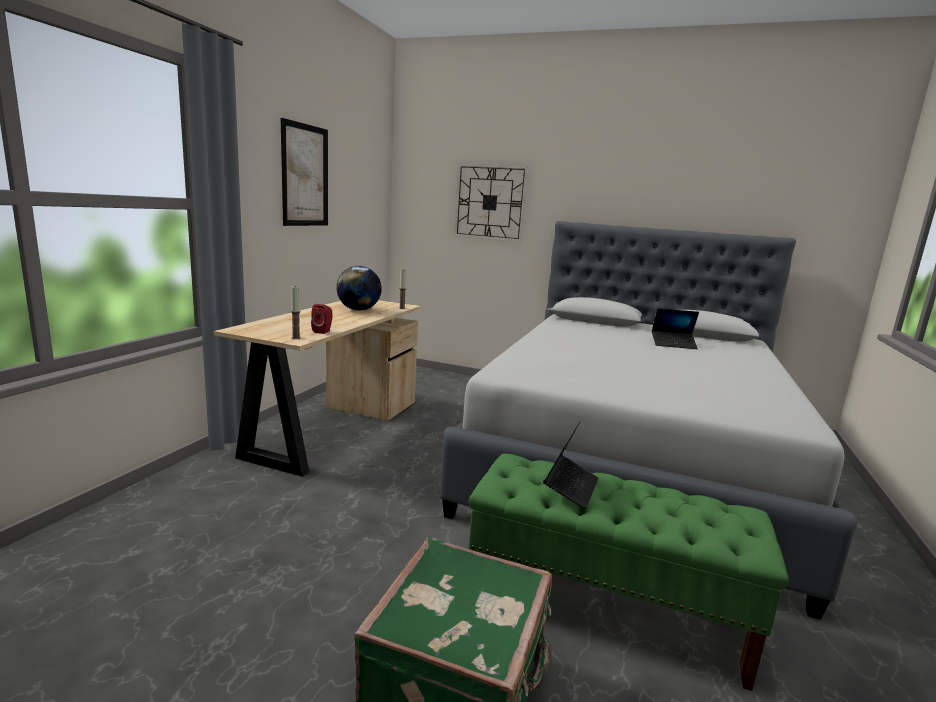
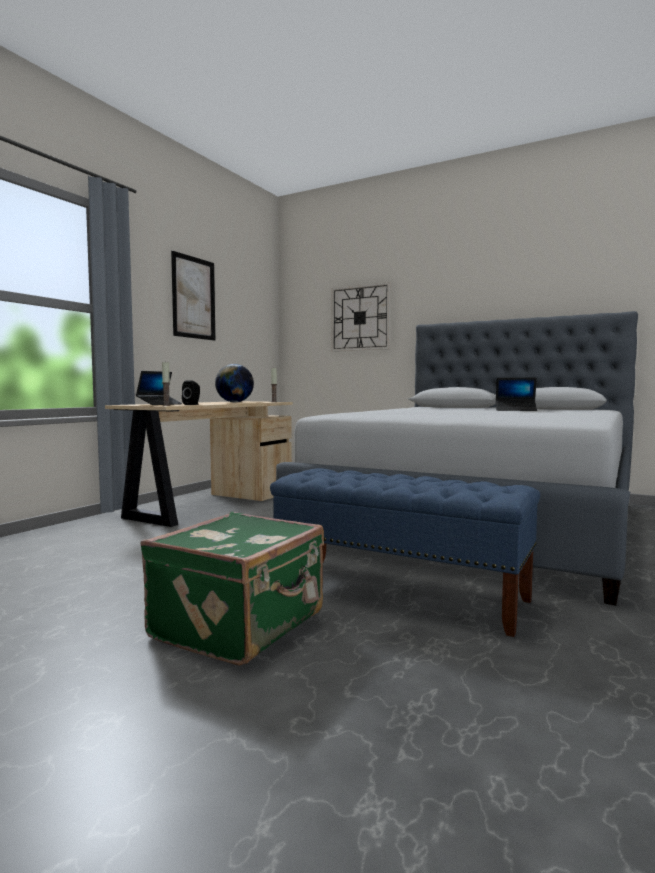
camera: 10 degrees right, 10 degrees down
(323, 331) = (192, 404): red speaker -> black speaker
(570, 487) = (358, 476): laptop -> laptop (159, 404)
(604, 607) = (399, 592): green bench -> blue bench

